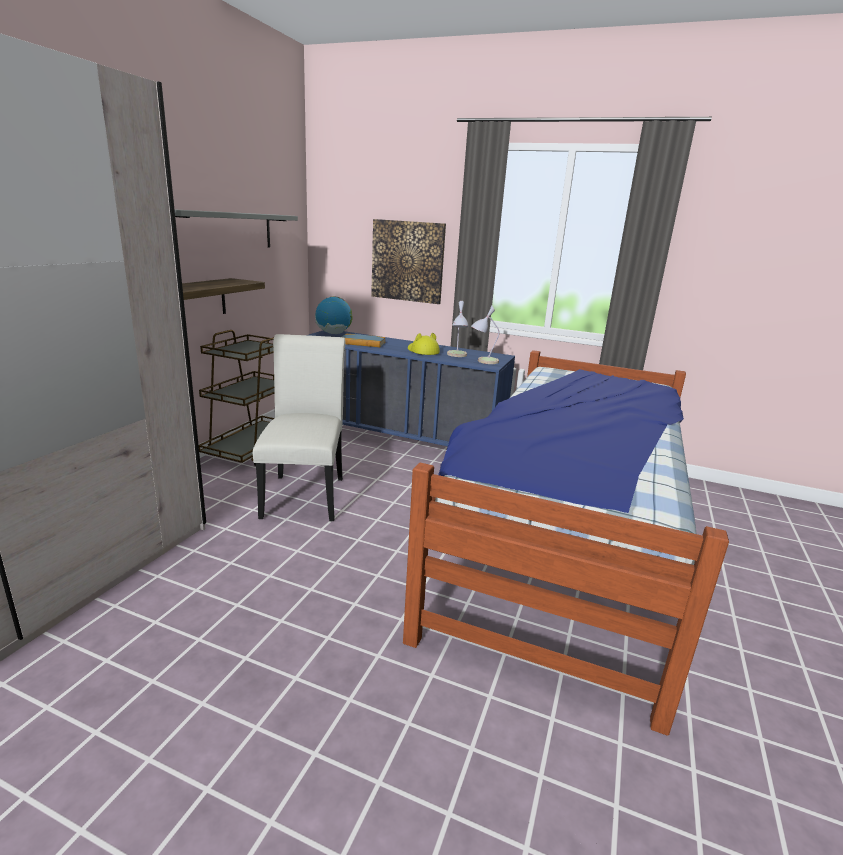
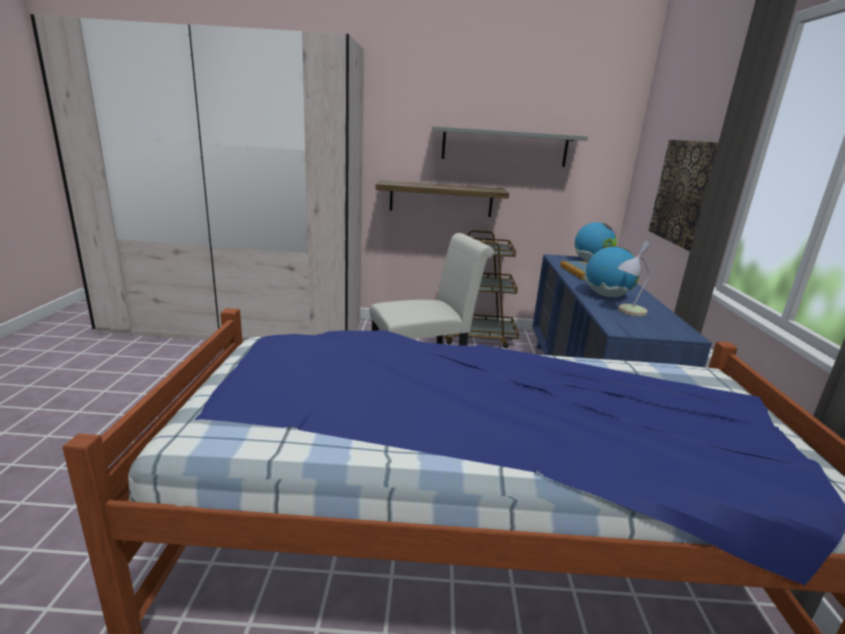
camera: 70 degrees right, 0 degrees up
(422, 351) = (607, 296): yellow hat -> globe
(483, 361) = (632, 325): table lamp -> none

